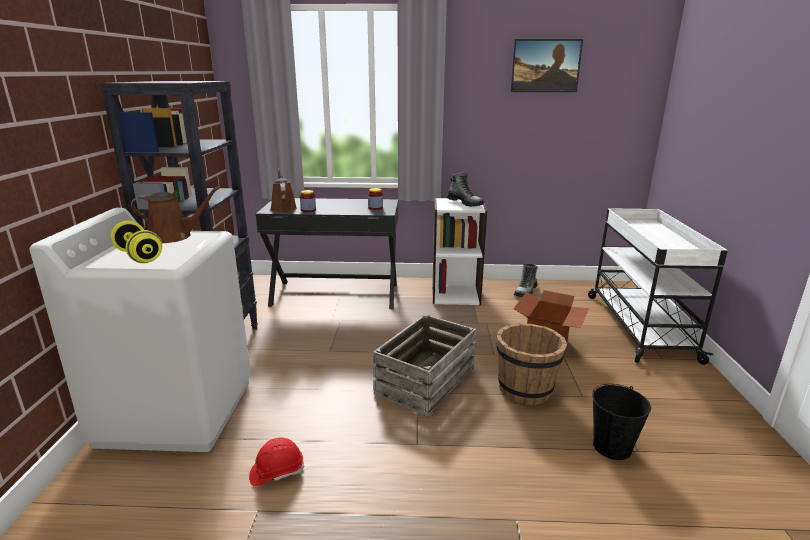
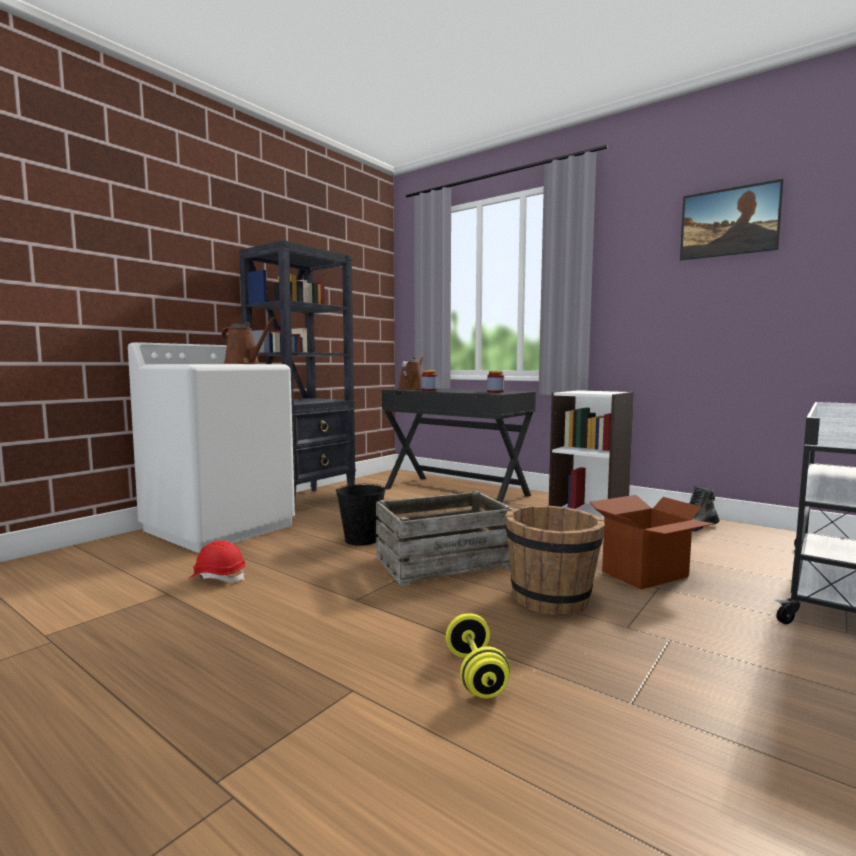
camera: 35 degrees right, 15 degrees down
(139, 256) = (195, 363): yellow dumbbell -> yellow dumbbell (475, 674)
(465, 203) = (600, 392): boot -> none
(612, 447) = (593, 684): black bucket -> black bucket (362, 540)

